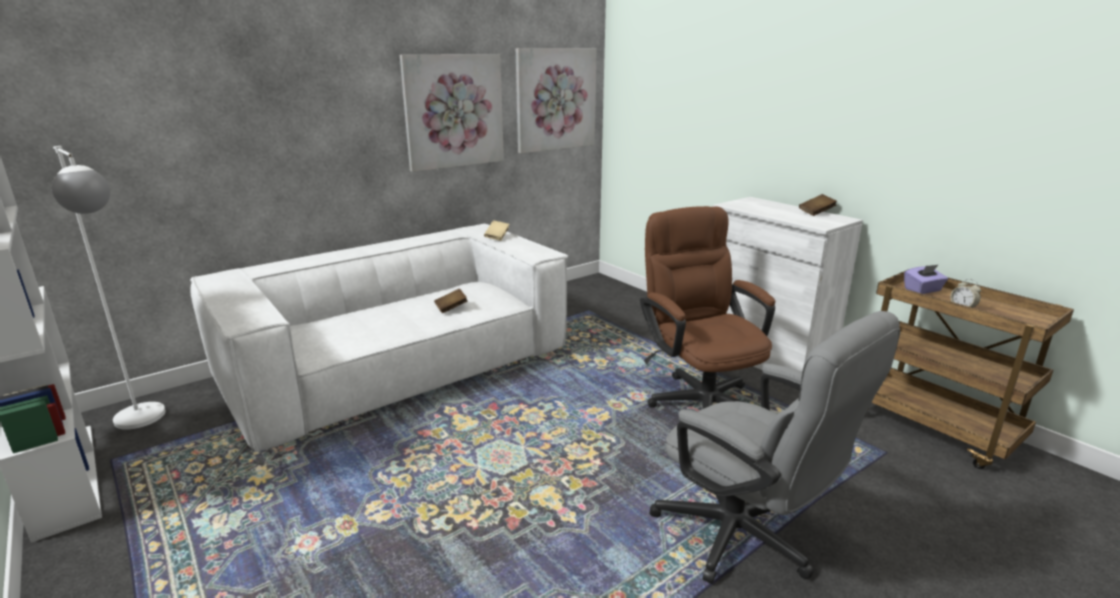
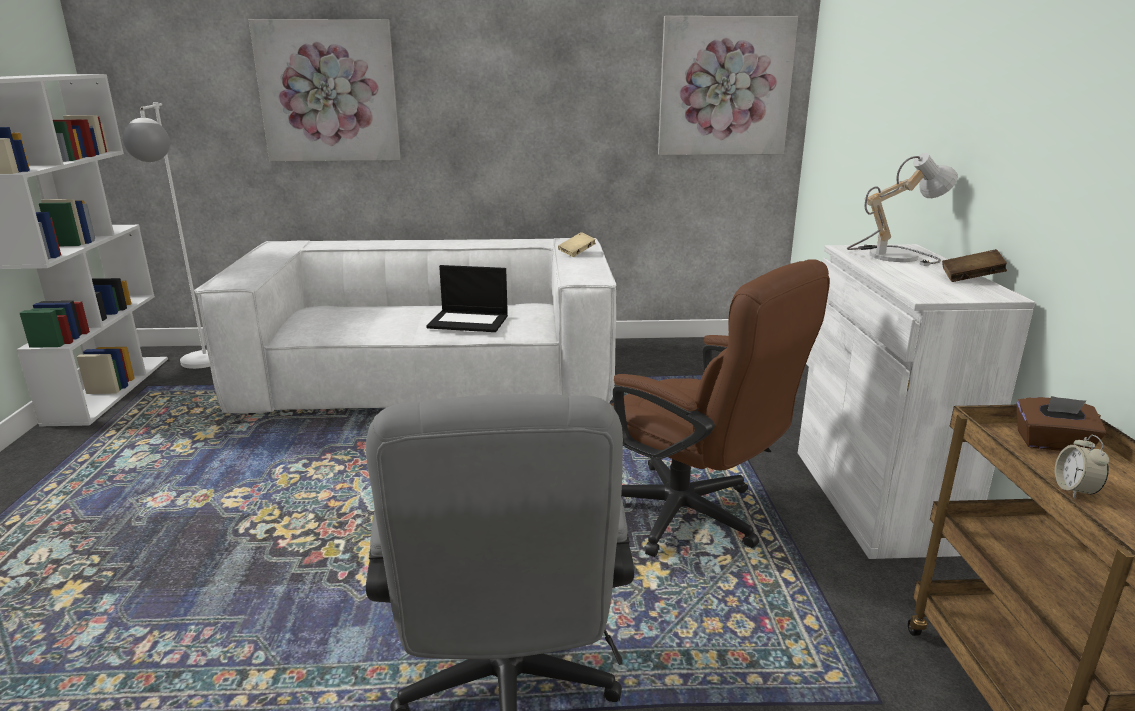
camera: 35 degrees right, 0 degrees up
(451, 308) = (469, 321): brown book -> laptop
(454, 111) = (568, 95): picture -> picture (328, 92)
(699, 399) = (693, 518): brown office chair -> brown office chair turned 120 degrees clockwise
(756, 205) = (892, 255): none -> table lamp
(923, 290) = (1053, 444): purple tissue box -> brown tissue box

